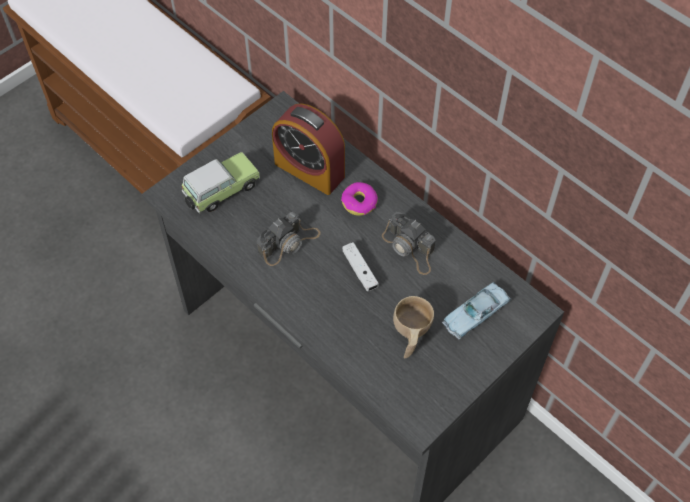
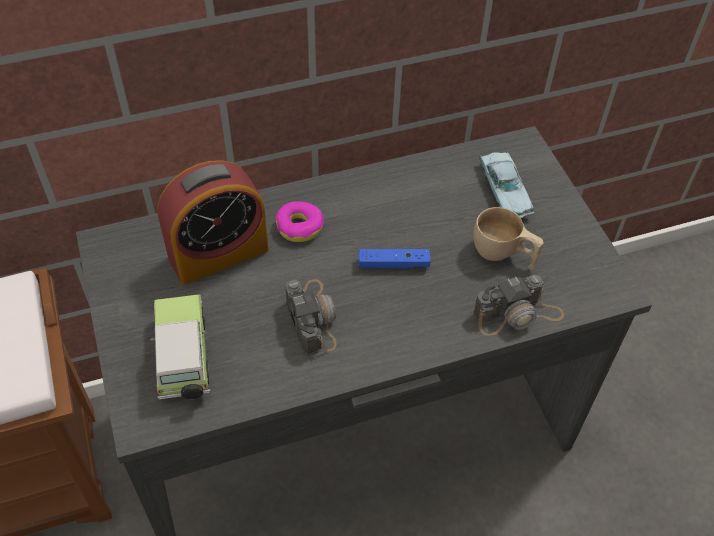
camera: 65 degrees left, 5 degrees down
(360, 270) = (393, 264): white game controller -> blue game controller
(410, 248) = (391, 209): camera -> camera (517, 314)

